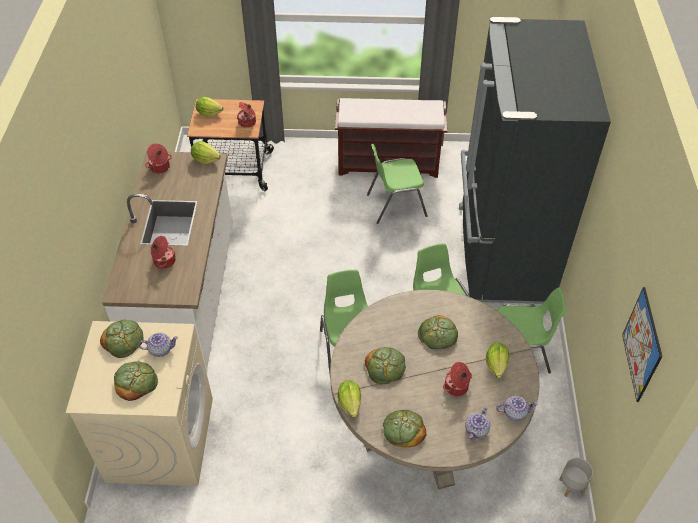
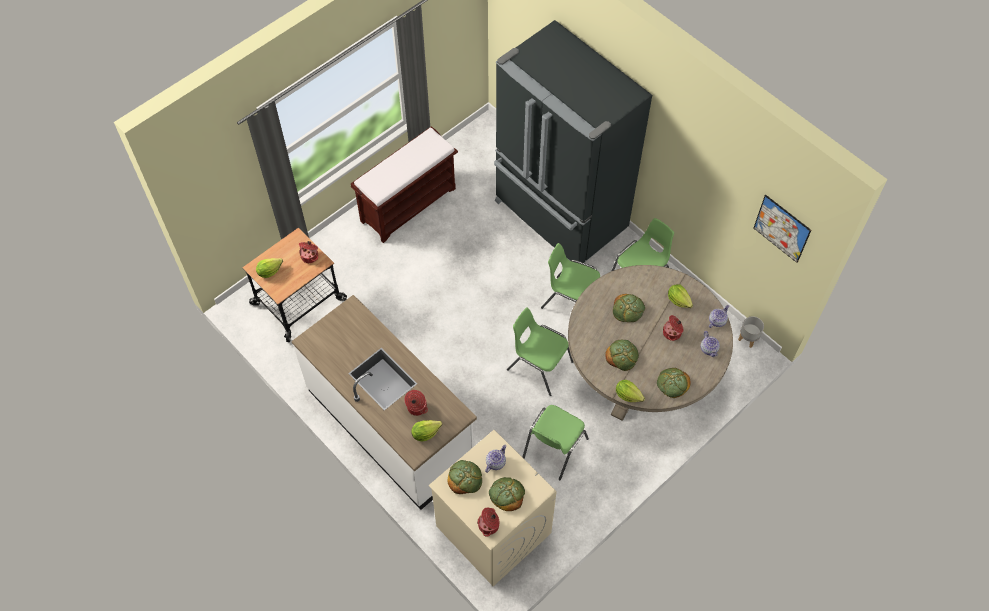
camera: 45 degrees left, 10 degrees up
(160, 167) = (320, 345): cooking pot -> cooking pot (489, 525)
(205, 159) = (344, 312): lettuce -> lettuce (425, 433)
(395, 205) = (450, 235): green chair -> green chair (553, 449)

